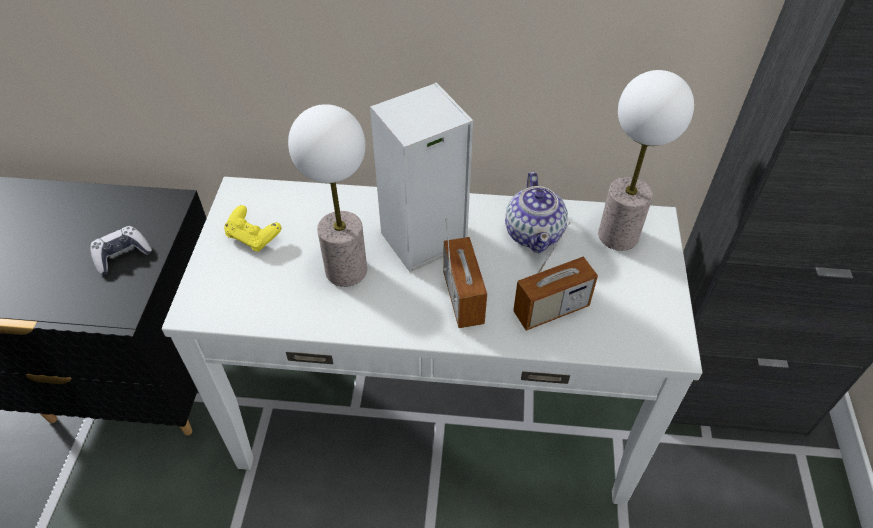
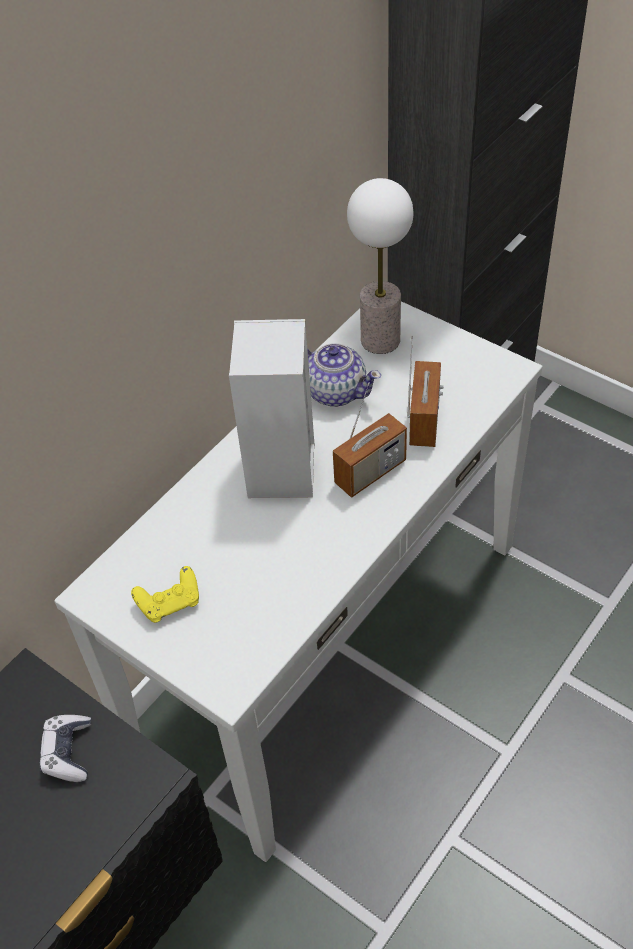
camera: 55 degrees left, 0 degrees up
(345, 270) = (273, 544): table lamp -> none
(463, 298) = (370, 472): radio -> radio turned 120 degrees clockwise

